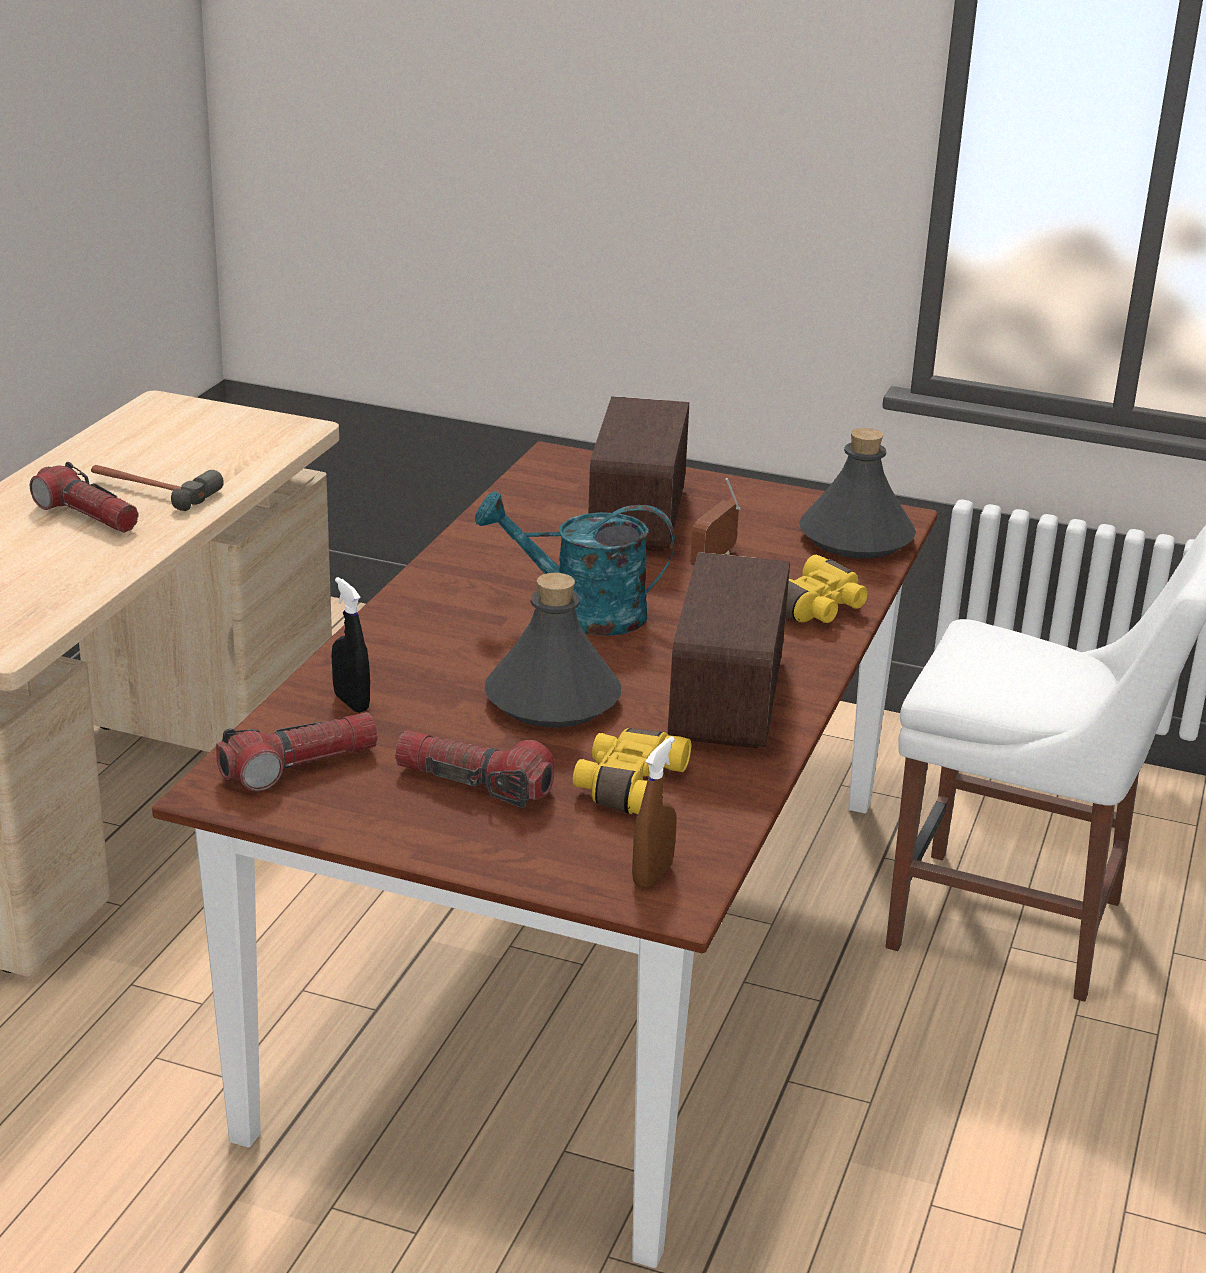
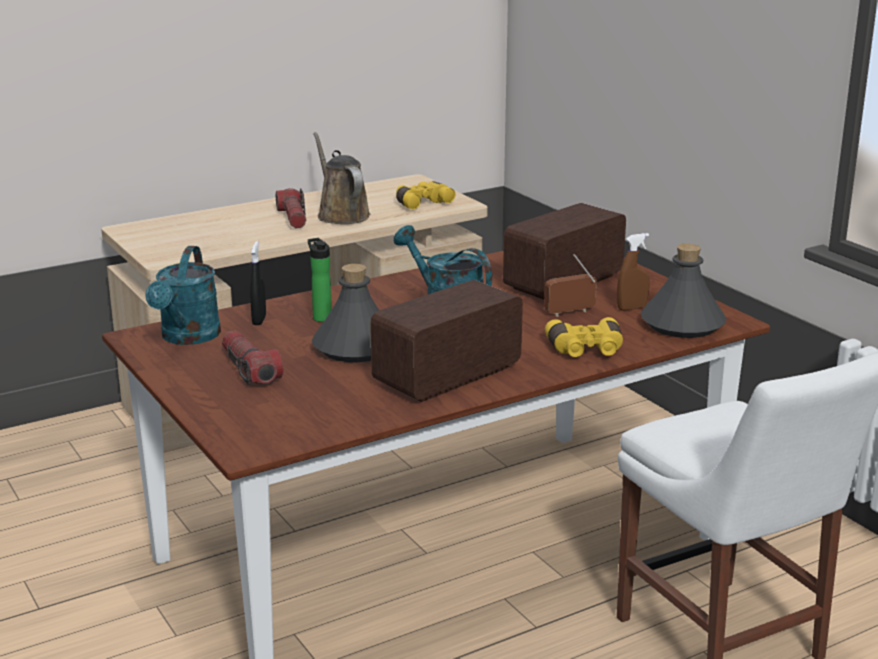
camera: 40 degrees right, 5 degrees down
(151, 490) = (341, 214): hammer -> brown watering can
(299, 766) = (187, 338): flashlight -> turquoise watering can
(428, 669) = (321, 317): none -> bottle
(627, 786) = (320, 395): yellow binoculars -> yellow binoculars (421, 203)
(652, 875) = (257, 435): brown spray bottle -> brown spray bottle (632, 308)

